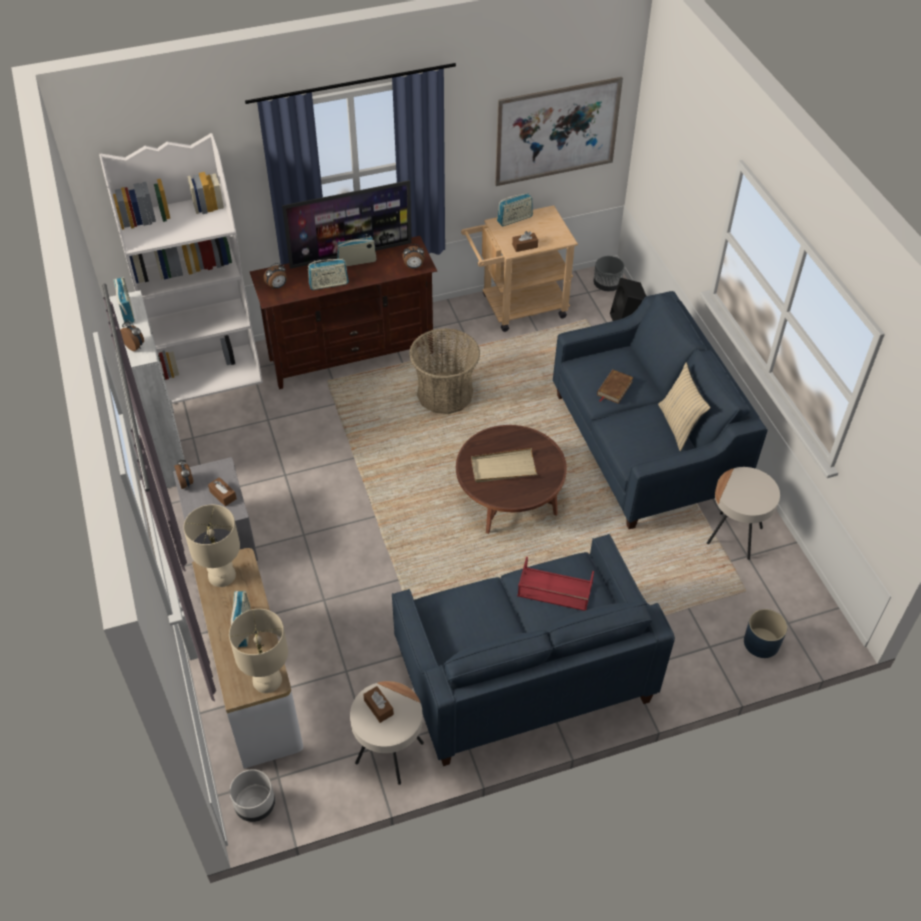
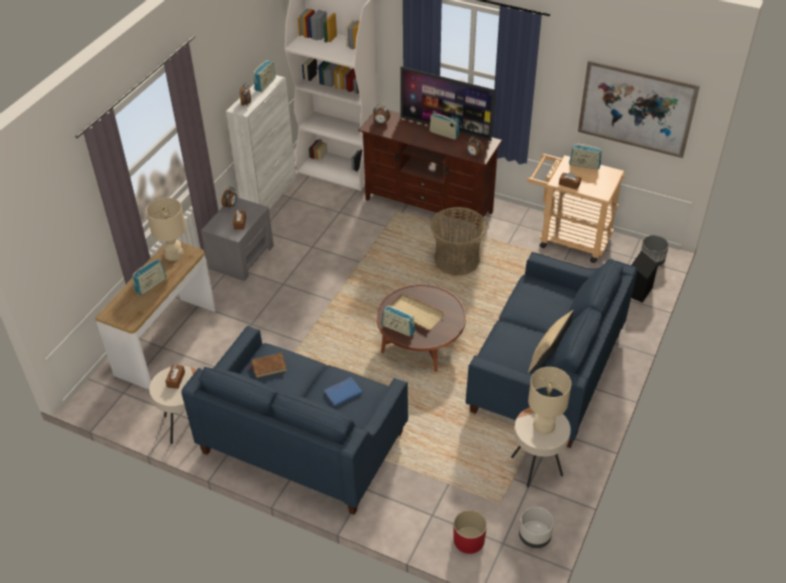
camera: 45 degrees right, 5 degrees down
(255, 804) = (98, 396): grey planter -> grey planter (534, 536)
(268, 679) = (129, 318): beige table lamp -> beige table lamp (544, 425)
(329, 284) = (411, 137): radio -> radio (398, 329)
(554, 589) = (342, 392): red tray -> blue book
(614, 388) = (534, 308): brown book -> brown book (269, 367)
(761, 643) = (468, 540): blue planter -> red planter

